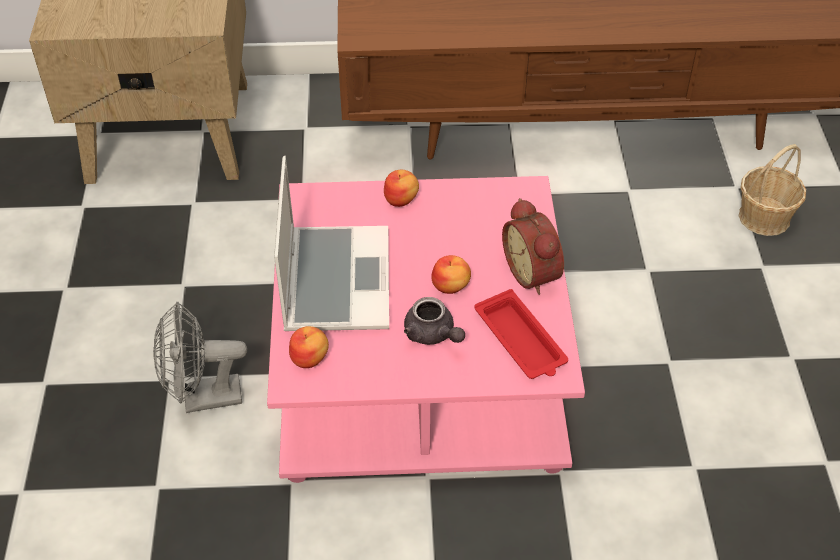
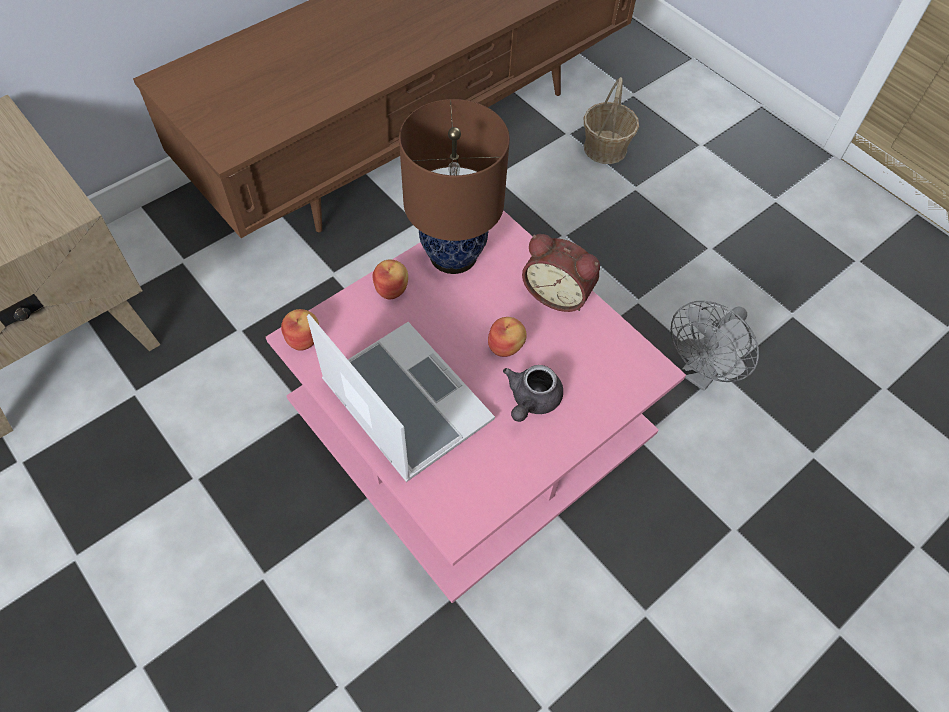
camera: 40 degrees left, 10 degrees up
(202, 398) = (310, 574): grey fan -> grey fan (700, 373)
(310, 358) = (450, 493): apple -> apple (303, 339)
(432, 334) = (531, 400): grey teapot -> grey teapot turned 105 degrees clockwise
(474, 201) = (453, 255): none -> brown table lamp
(521, 341) = (602, 361): red tray -> none

